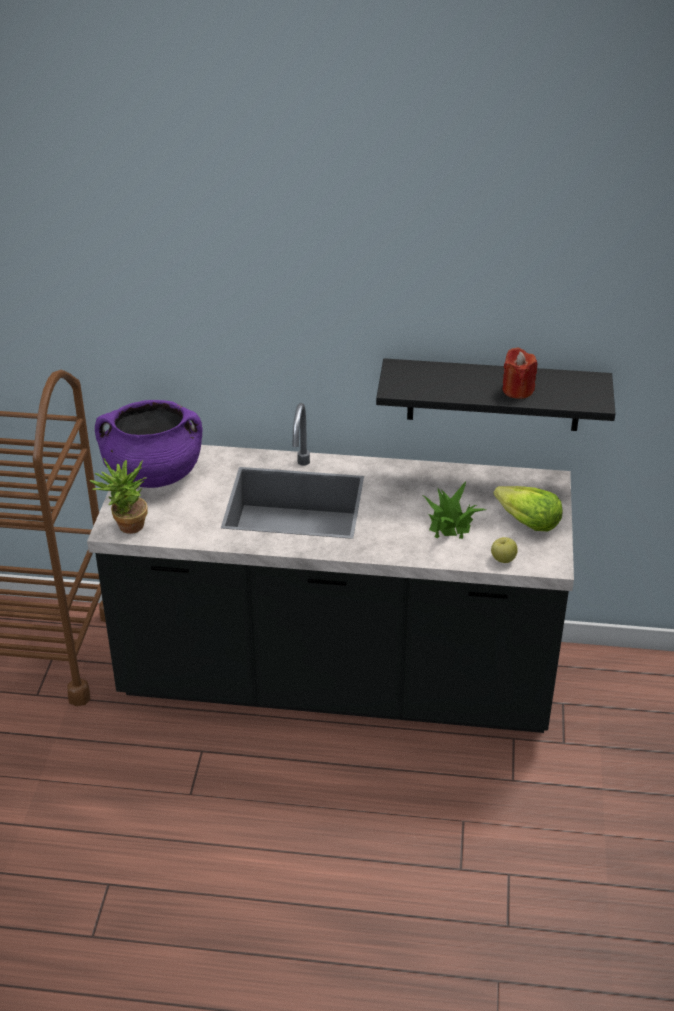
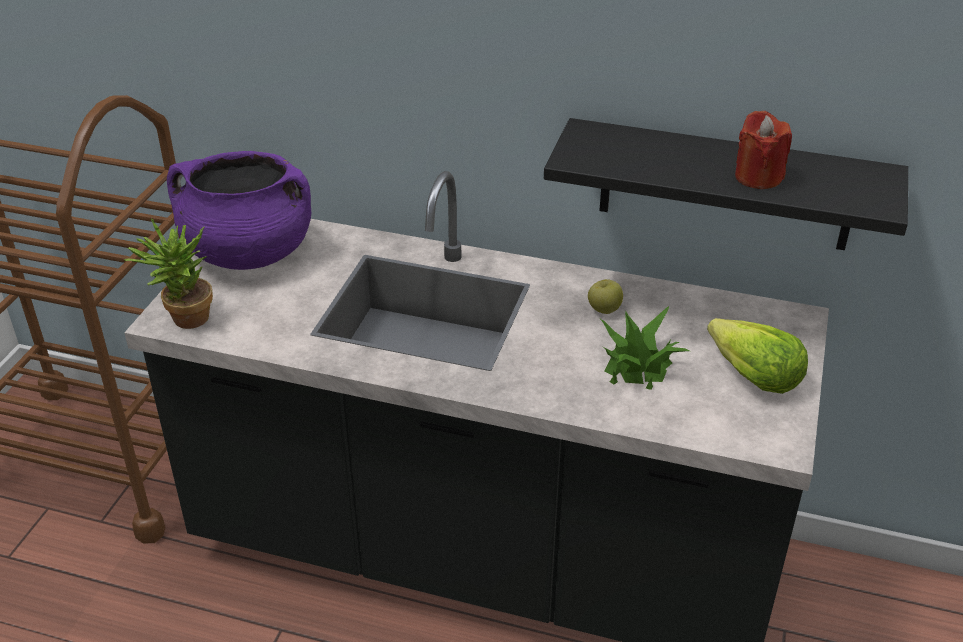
camera: 10 degrees right, 0 degrees up
(503, 559) = (706, 429): apple -> apple (604, 310)

